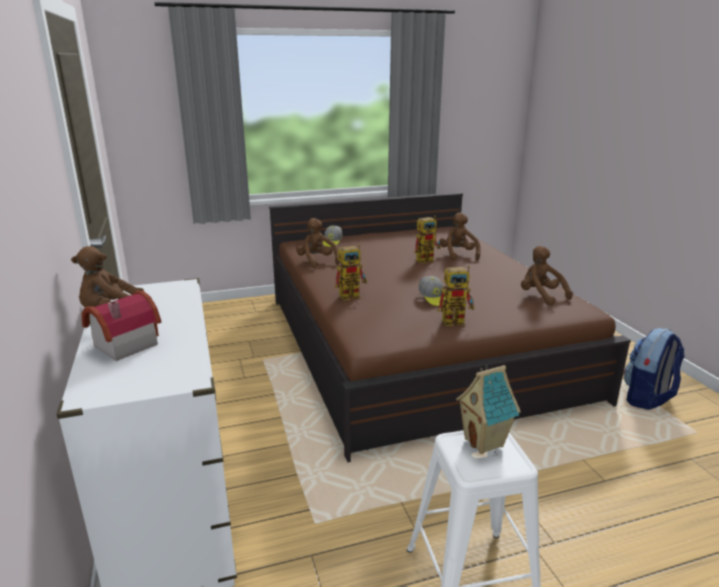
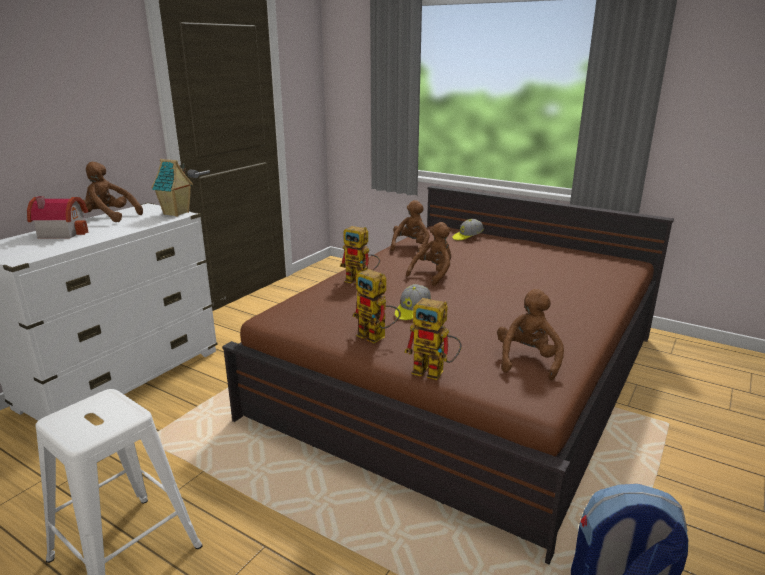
camera: 50 degrees right, 0 degrees up
(427, 259) = (511, 280): toy robot -> toy robot (435, 372)
(458, 255) = (558, 288): brown plush toy -> brown plush toy (433, 275)
(485, 442) = (110, 412): toy house -> toy house (176, 213)

